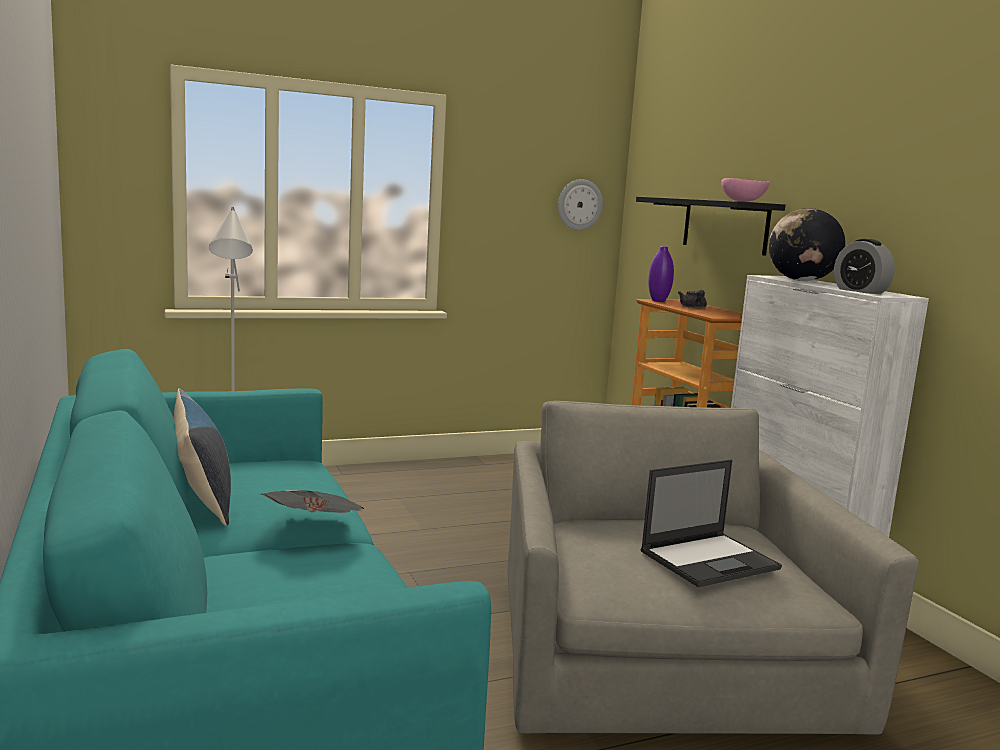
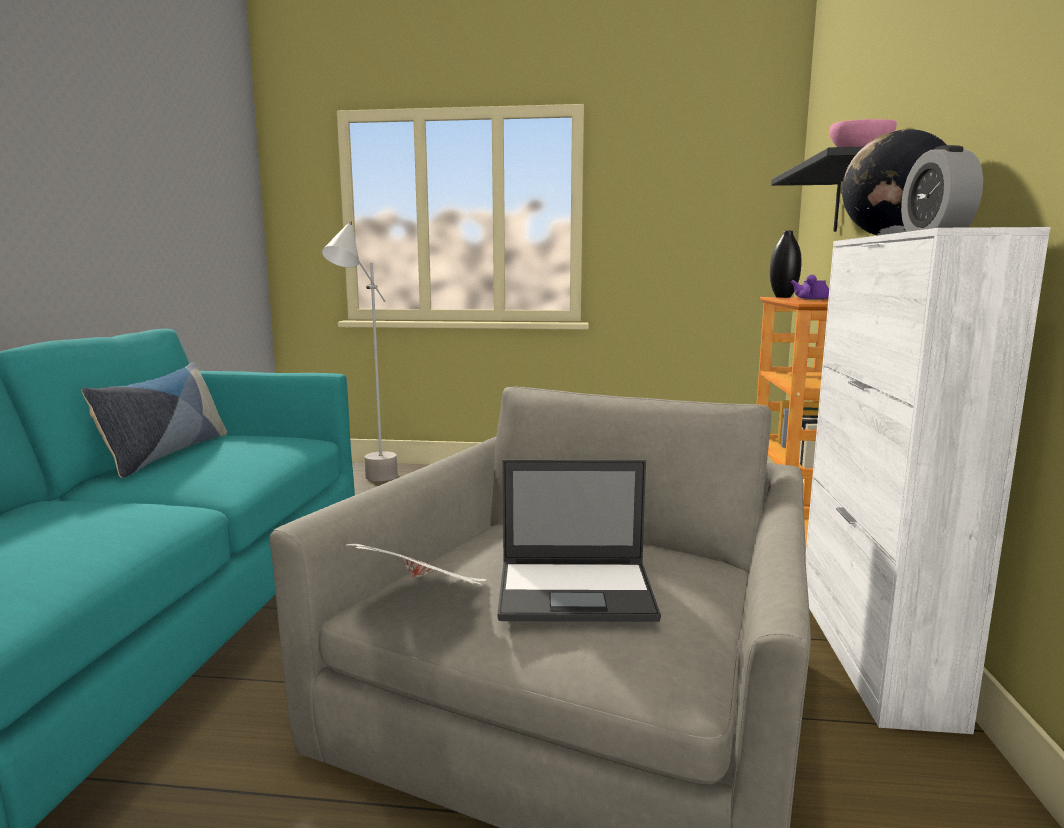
camera: 30 degrees right, 0 degrees up
(314, 529) = (179, 490): newspaper -> newspaper (423, 599)
(579, 205) = (741, 206): wall clock -> none
(658, 301) = (783, 297): purple vase -> black vase
(693, 307) = (811, 299): grey teapot -> purple teapot

